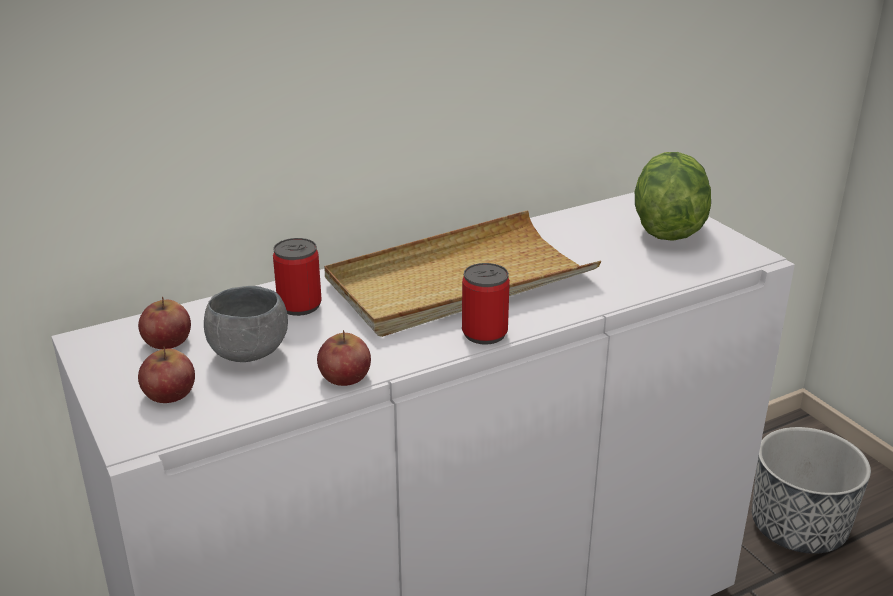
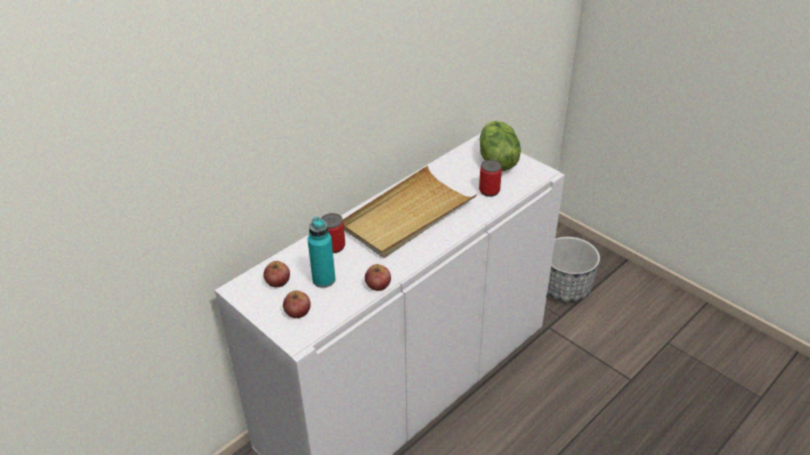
camera: 15 degrees left, 10 degrees up
(249, 352) = (324, 280): grey bowl -> turquoise bottle
(484, 333) = (433, 246): can -> can (489, 191)

